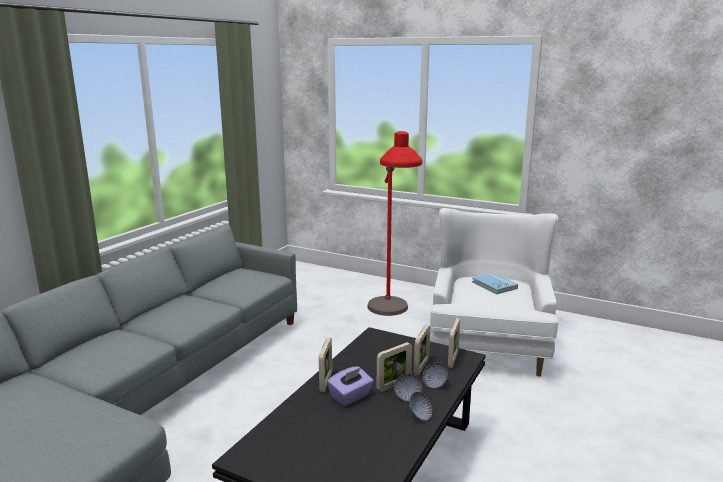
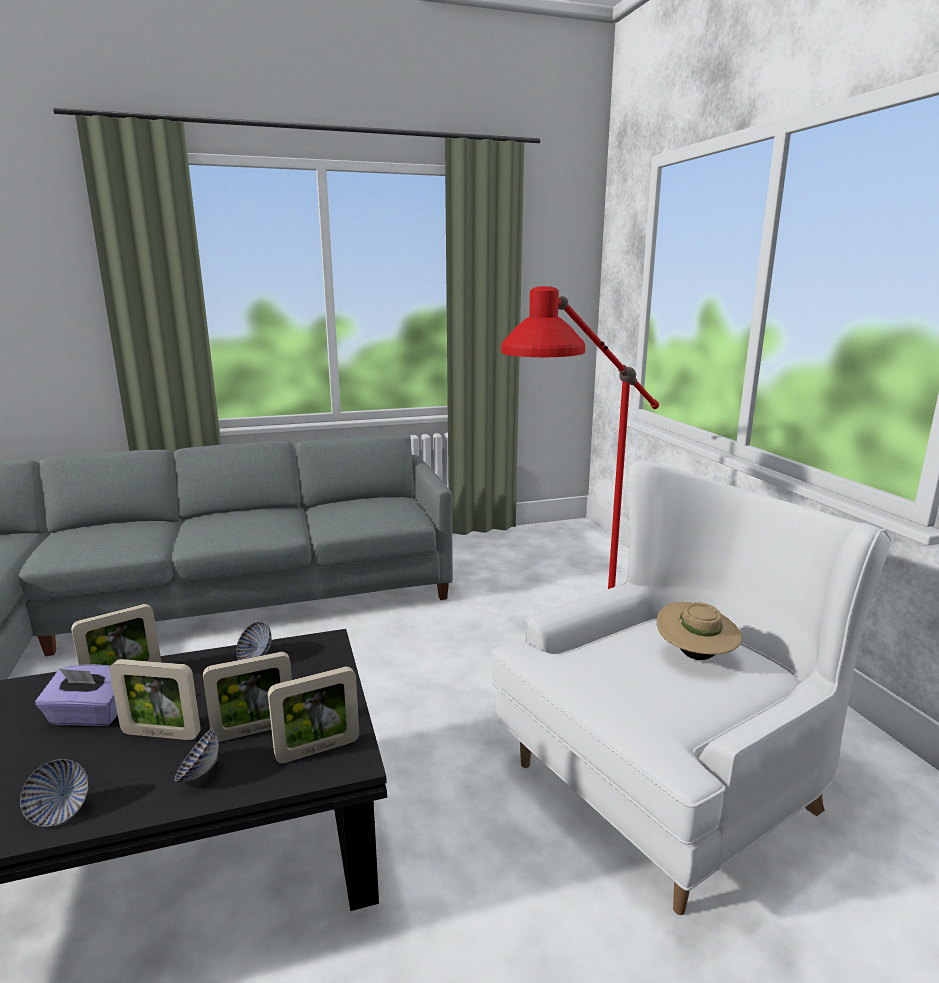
camera: 45 degrees right, 0 degrees up
(407, 396) = (127, 766): bowl -> bowl (255, 657)
(494, 285) = (695, 656): blue book -> beige hat

